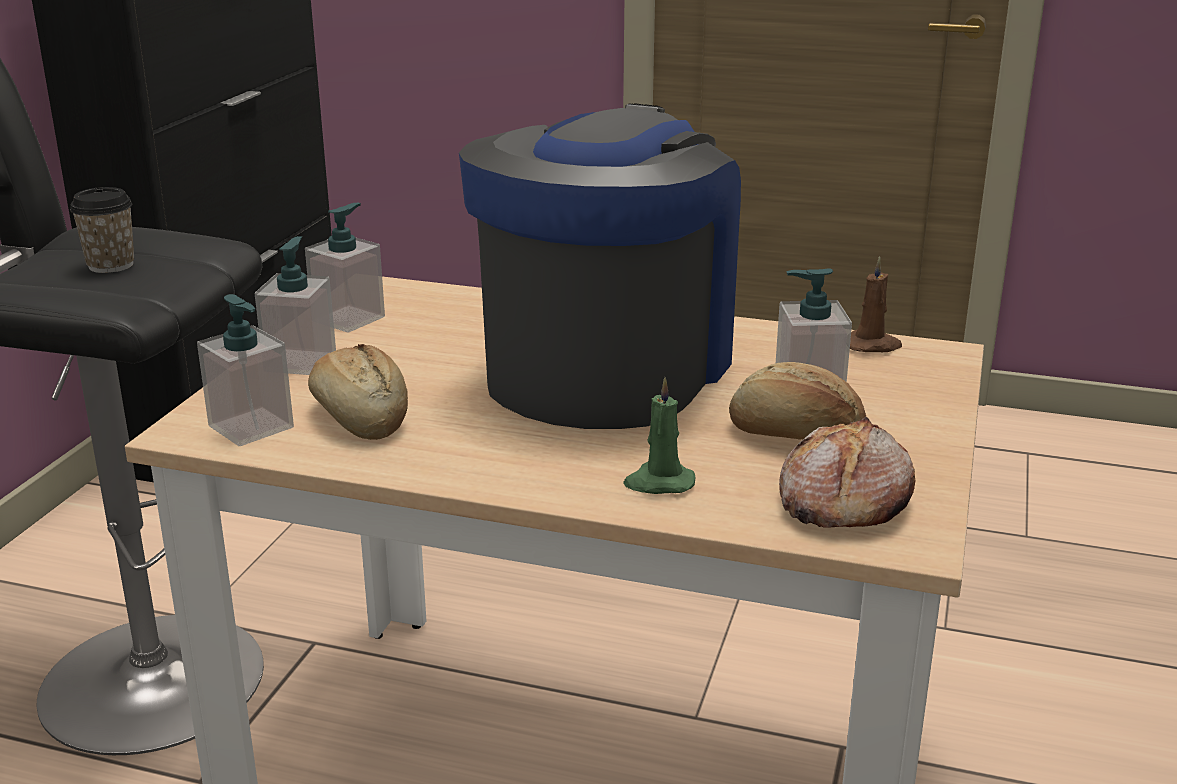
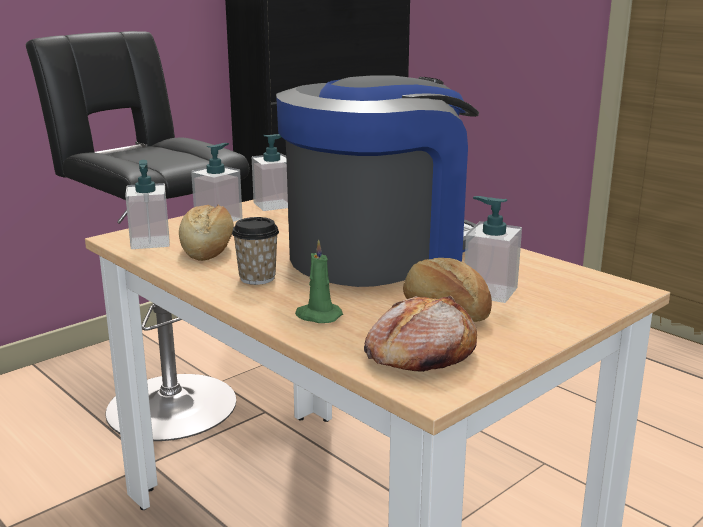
camera: 30 degrees right, 5 degrees down
(111, 265) = (162, 154): cup -> cup (257, 278)
(873, 345) = (578, 276): brown candle -> none

